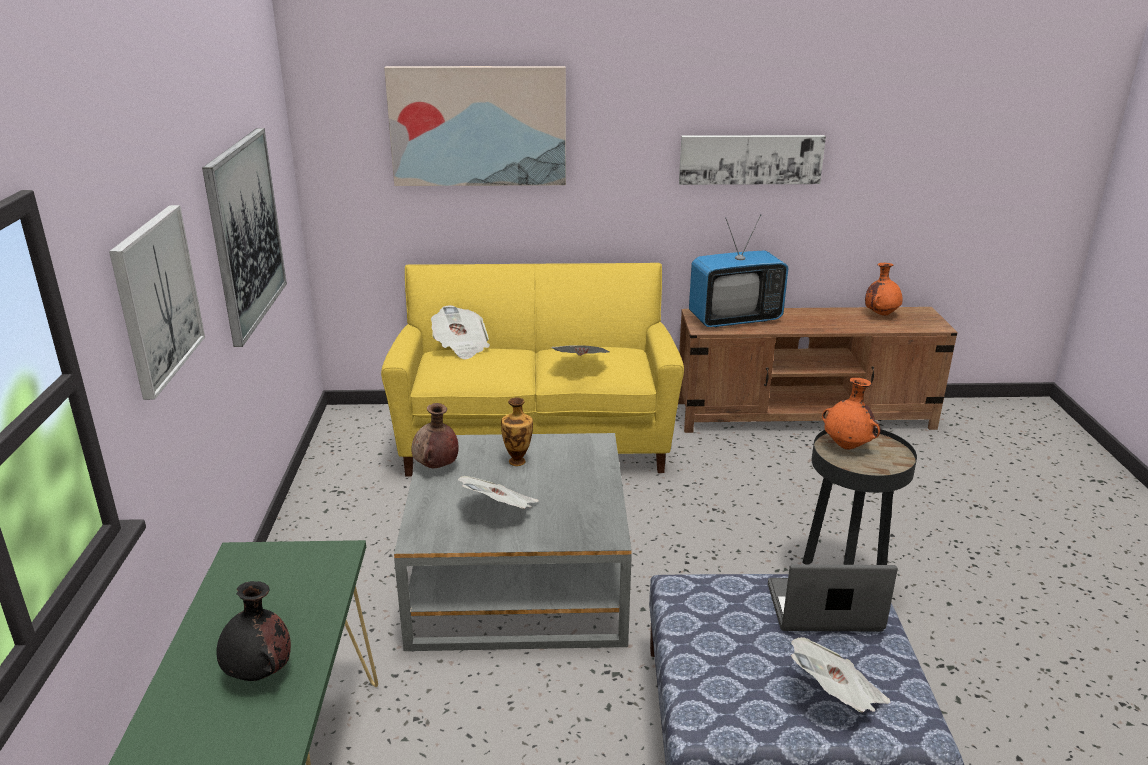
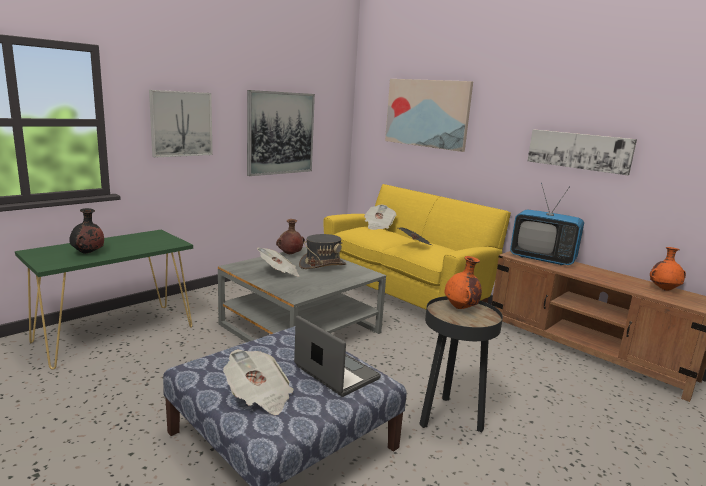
camera: 45 degrees right, 10 degrees down
(518, 461) = (322, 265): vase -> grey hat

